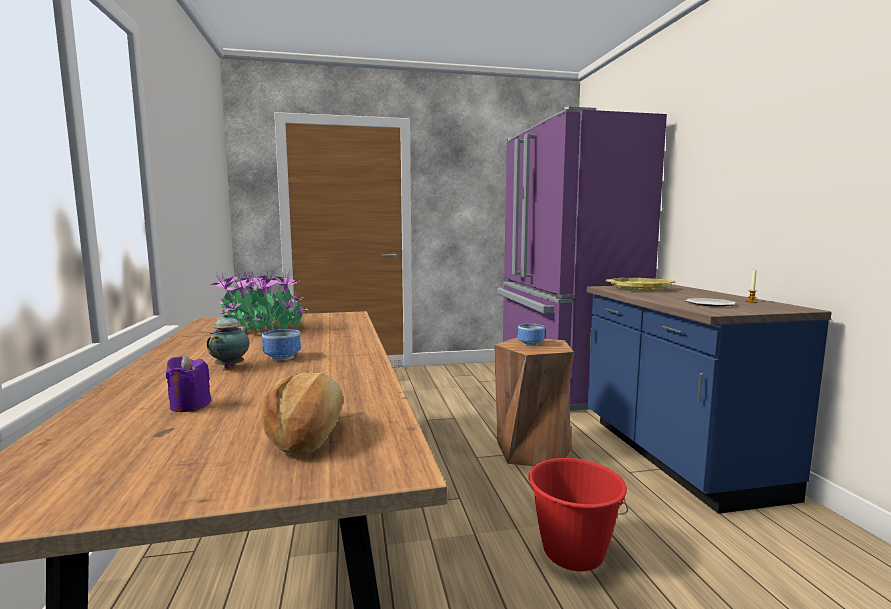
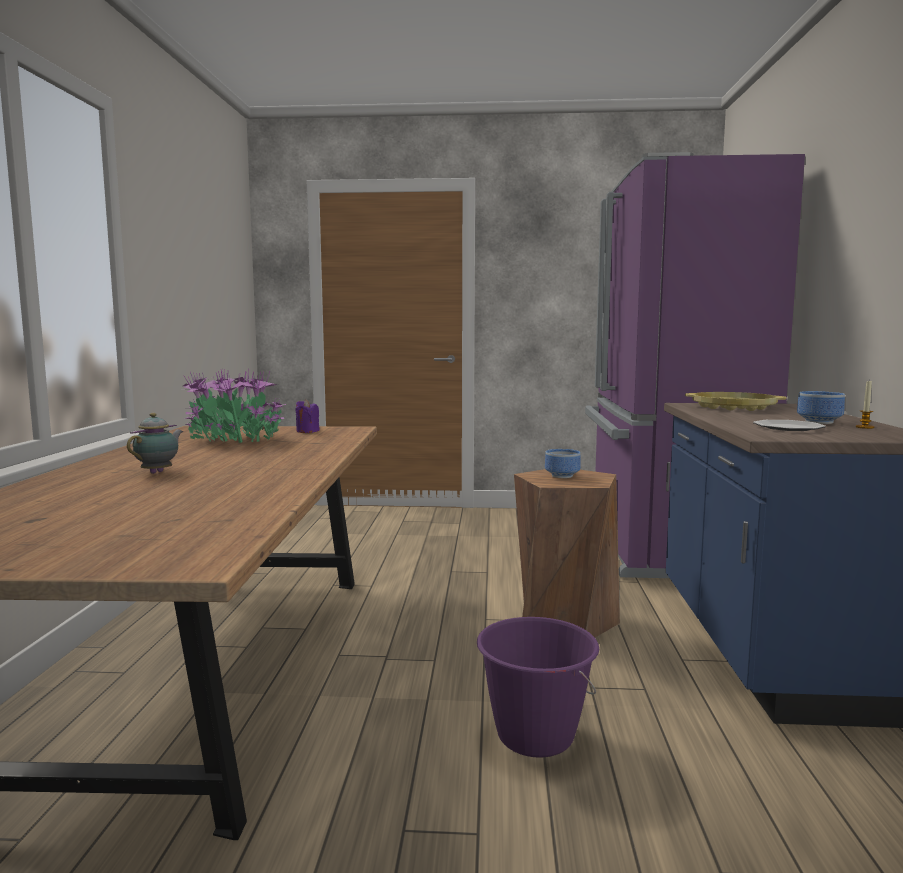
camera: 15 degrees right, 0 degrees up
(190, 405) = (81, 501): purple candle -> purple candle (307, 431)
(281, 358) = (217, 467): bowl -> bowl (818, 422)
(307, 435) = (154, 533): bread -> none
(573, 552) = (534, 736): red bucket -> purple bucket

